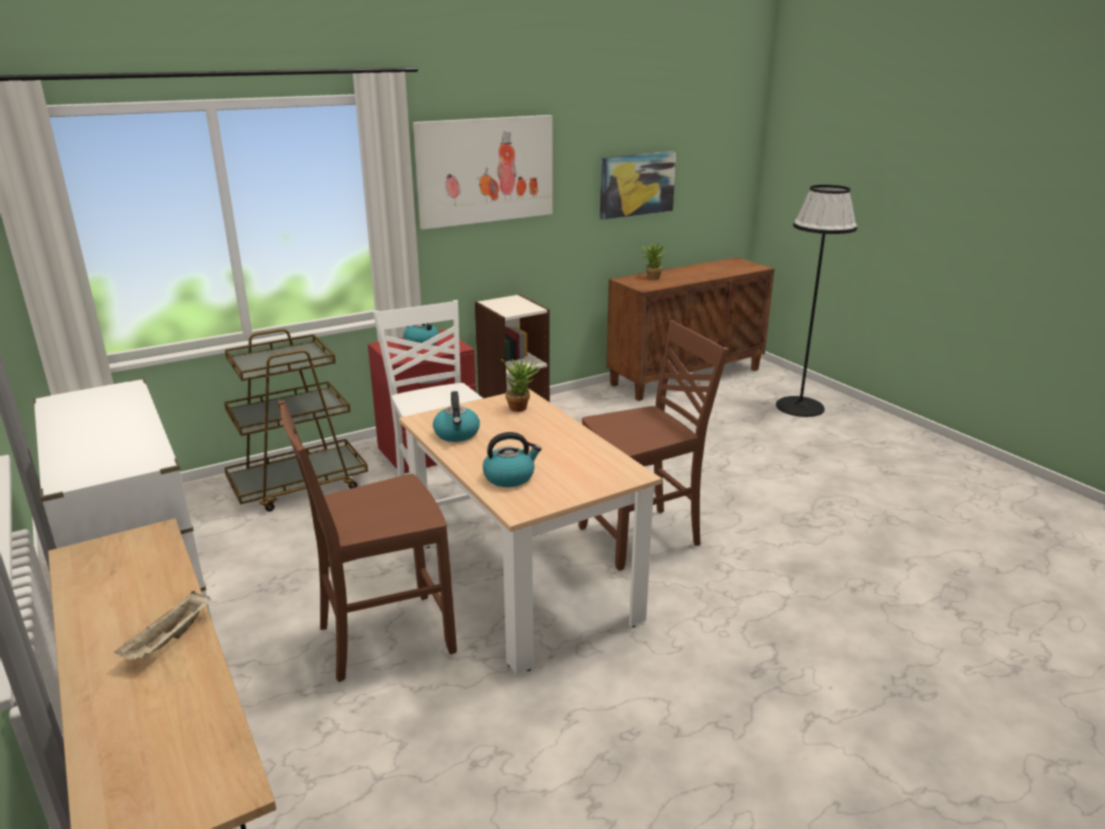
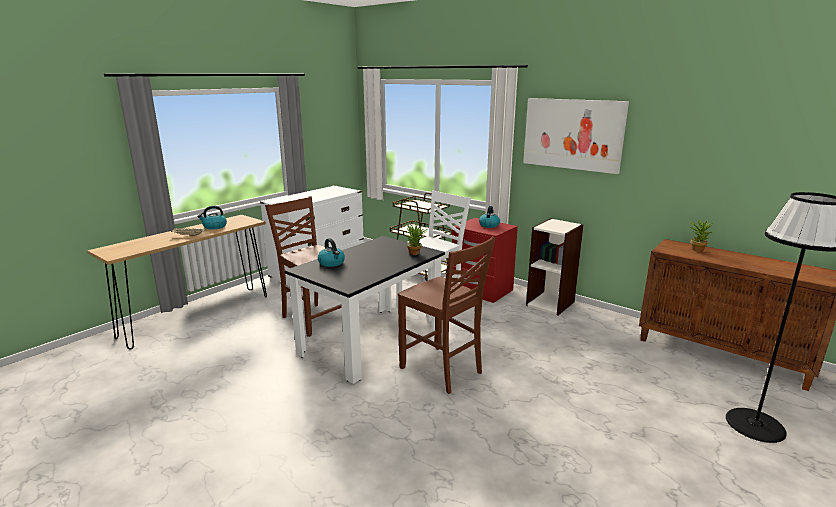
camera: 70 degrees right, 5 degrees down
(457, 434) = (372, 247): kettle -> kettle (214, 227)
(523, 583) = (371, 342): beige dining table -> black dining table
(637, 184) = (712, 168): picture -> none

